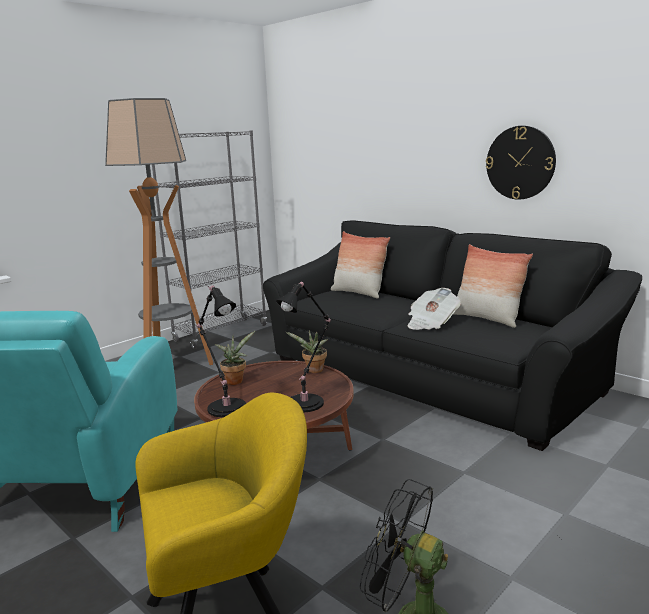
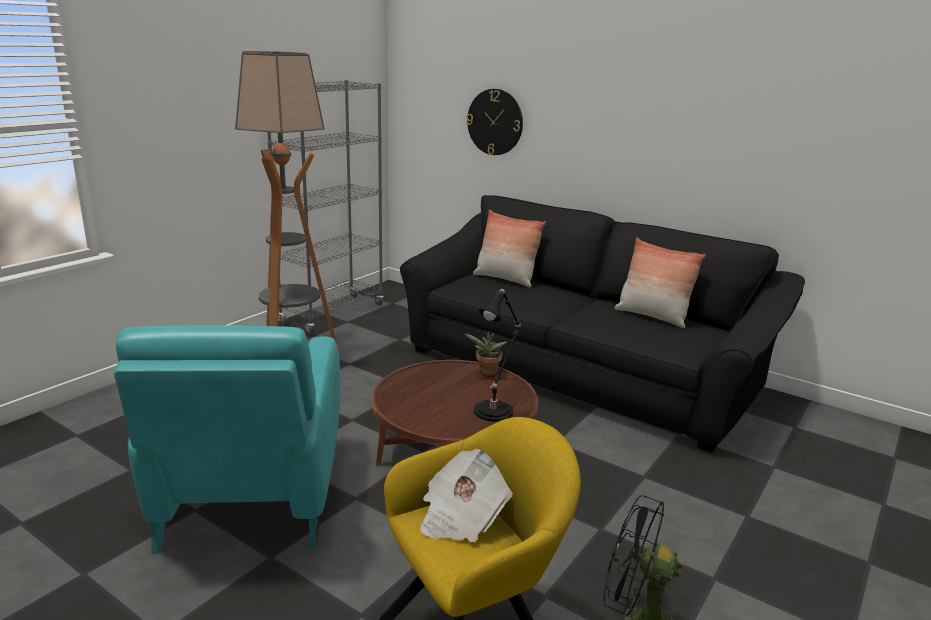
camera: 10 degrees left, 5 degrees up
(225, 406) = (412, 415): black table lamp -> none
(235, 380) = (407, 384): potted plant -> none
(431, 323) = (597, 320): newspaper -> newspaper (462, 516)
(520, 163) = (688, 151): wall clock -> wall clock (495, 122)

